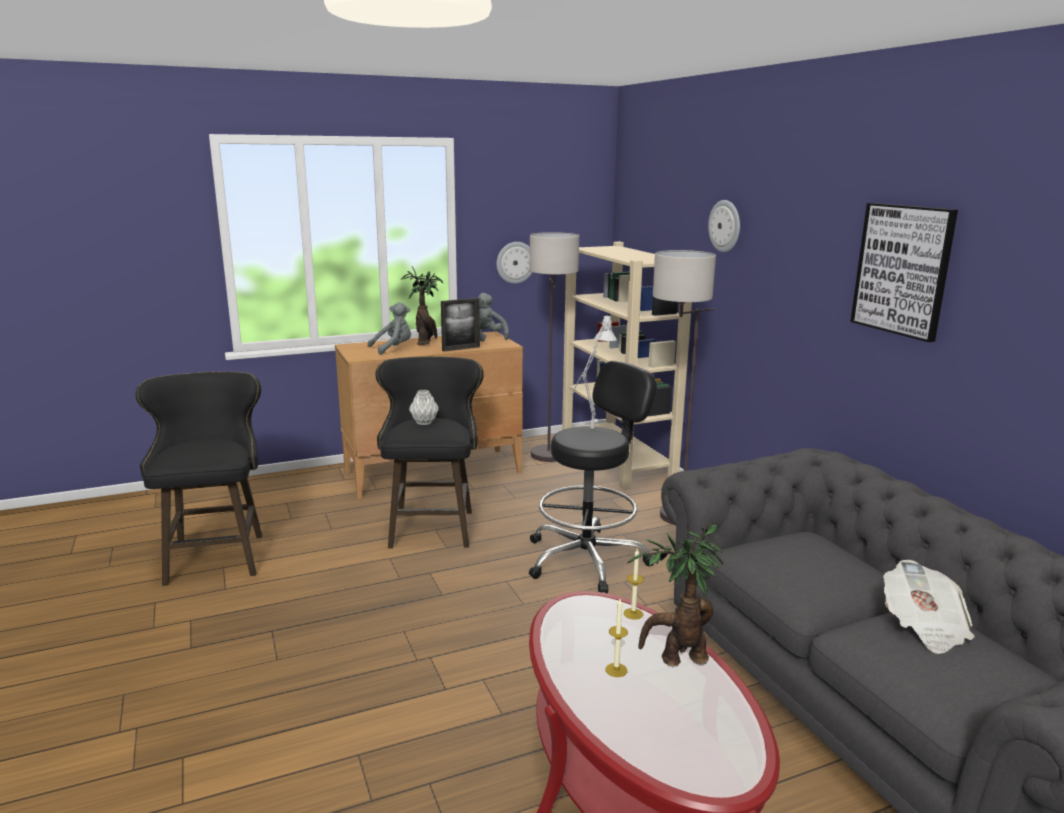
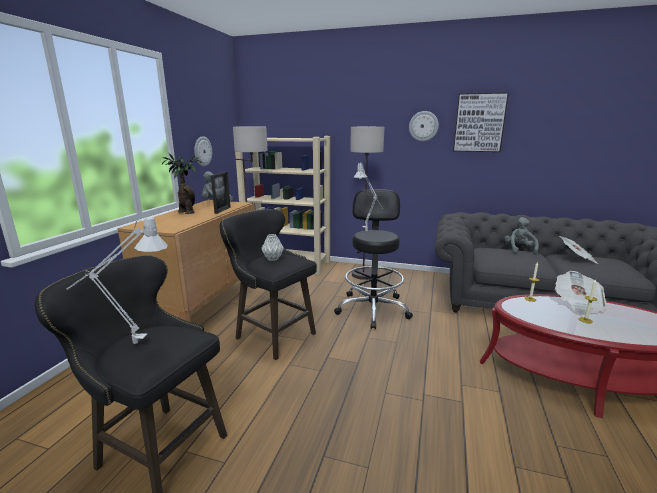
camera: 50 degrees left, 0 degrees up
(187, 442) = (129, 344): none -> grey table lamp
(393, 349) = (177, 220): grey plush toy -> grey plush toy (519, 249)
(677, 658) = (577, 304): potted plant -> newspaper
(725, 226) = (351, 115): wall clock -> wall clock (423, 126)

